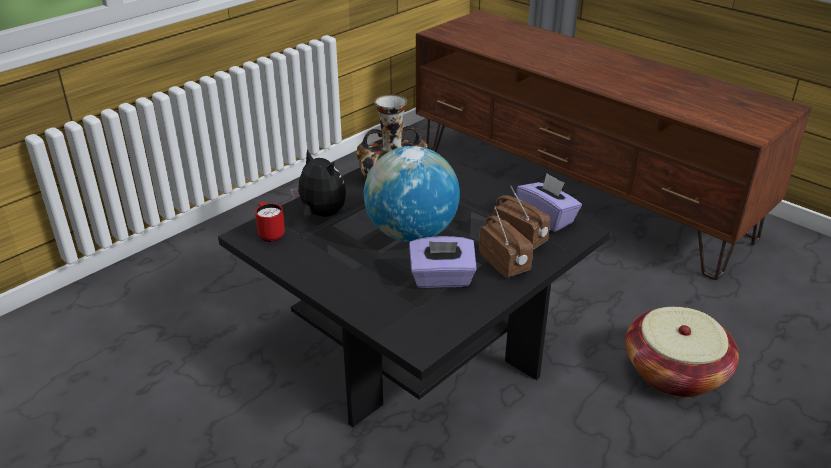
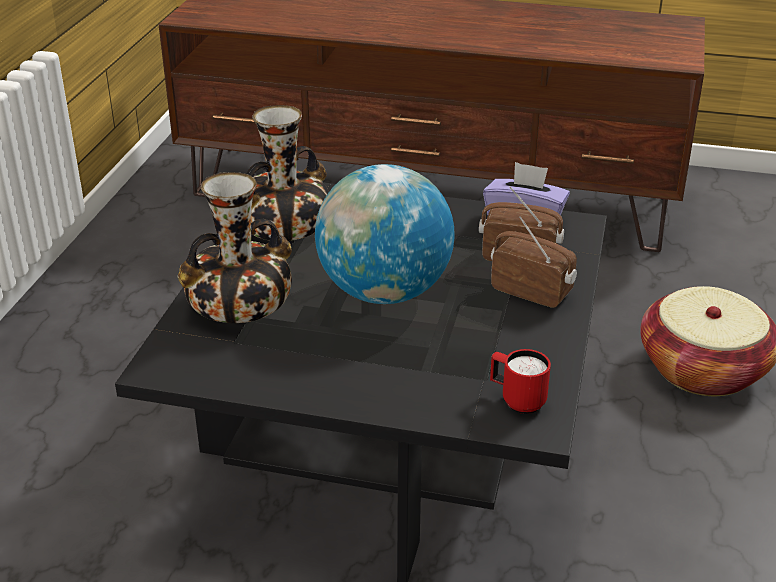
camera: 30 degrees left, 0 degrees up
(270, 234) = (192, 354): red mug -> red mug (517, 400)
(321, 215) = (238, 306): plush toy -> vase
(442, 279) = (479, 335): purple tissue box -> none

